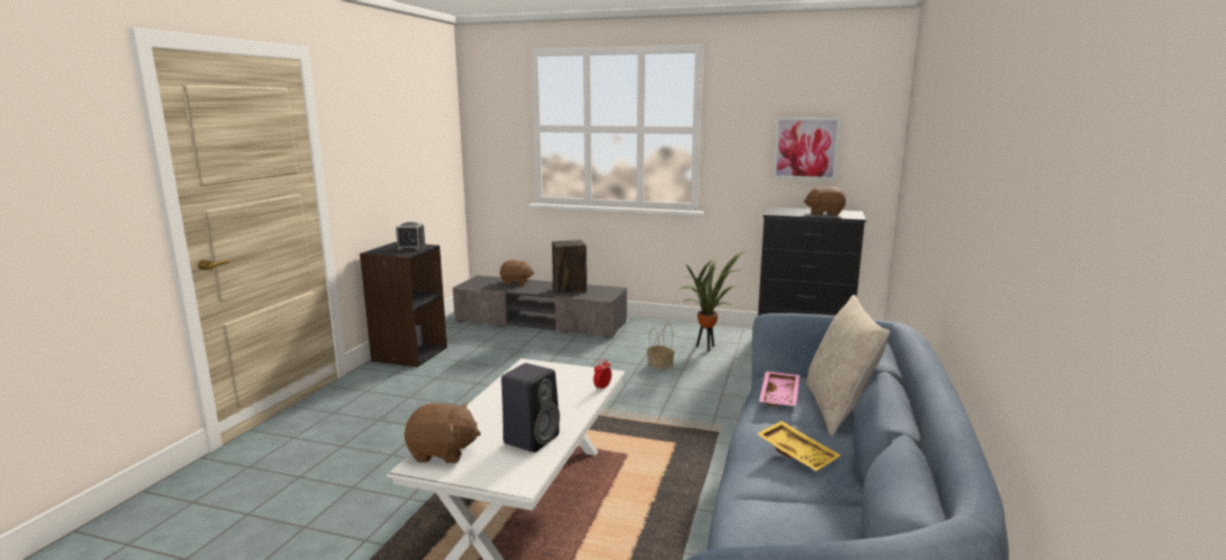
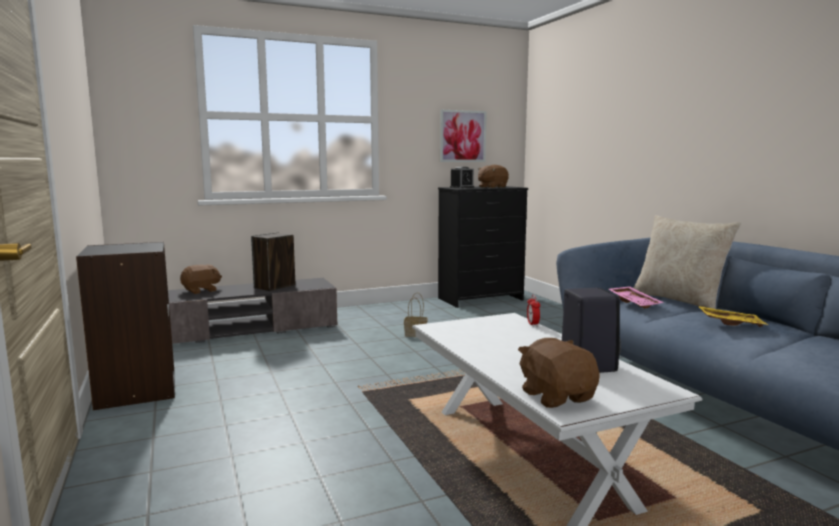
camera: 40 degrees left, 5 degrees down
(411, 247) = (135, 246): alarm clock -> alarm clock (462, 187)
(442, 452) = (557, 396): brown plush toy -> brown plush toy turned 75 degrees counterclockwise
(707, 348) = (425, 316): potted plant -> none

